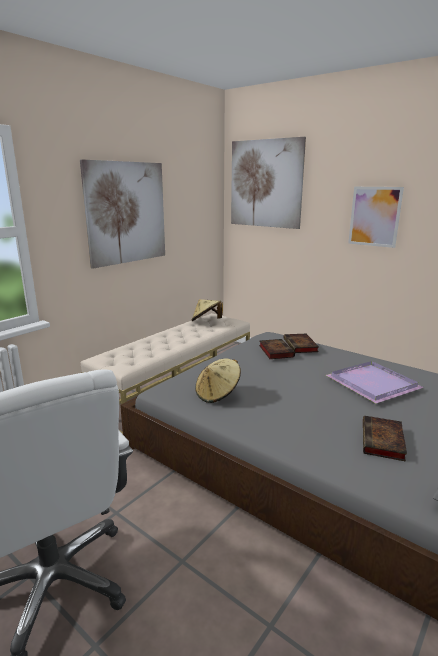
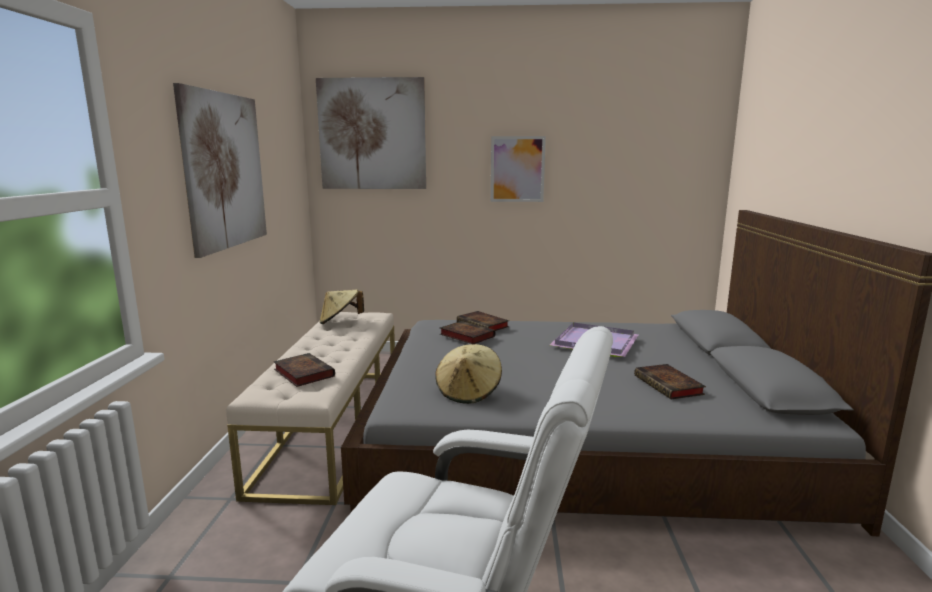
camera: 35 degrees left, 5 degrees down
(137, 351) = (302, 373): none -> book

